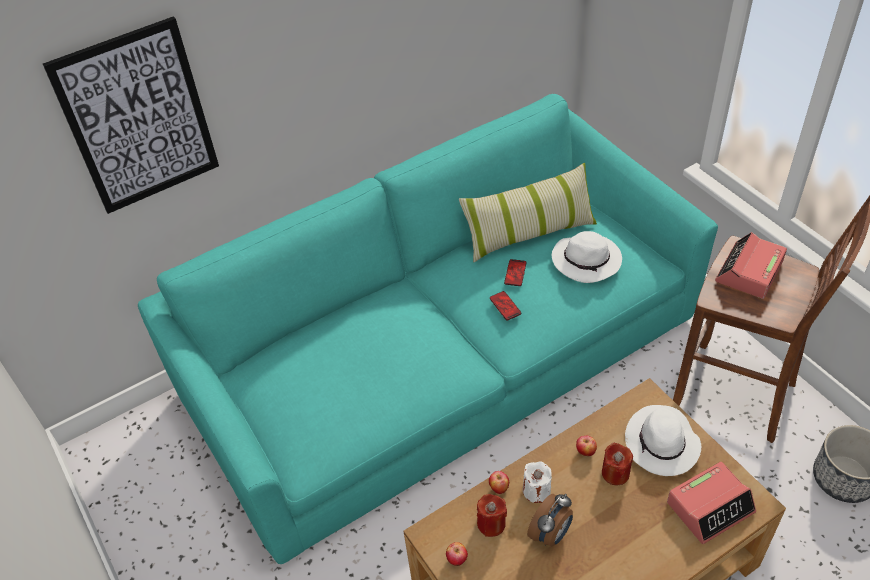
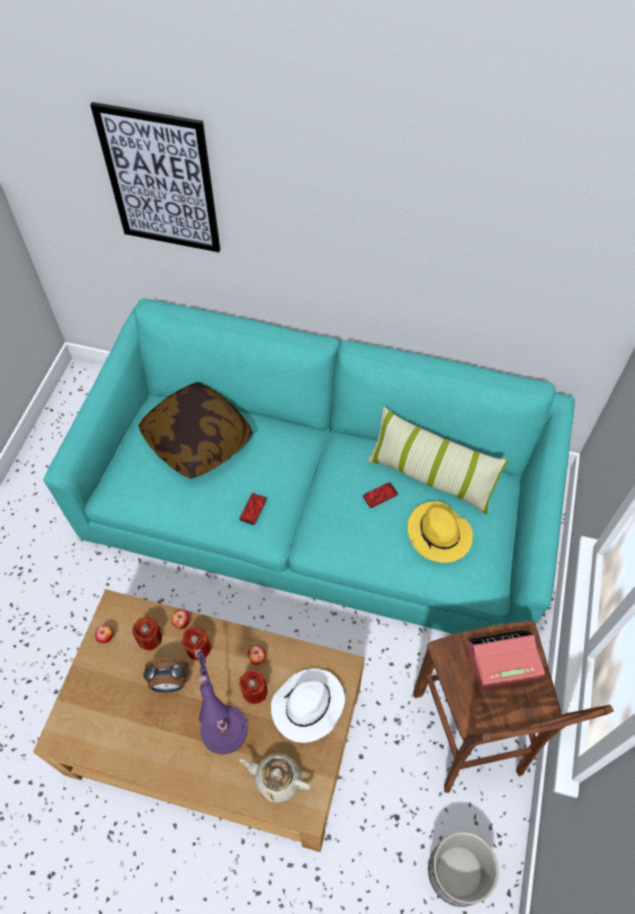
camera: 45 degrees right, 10 degrees up
(324, 359) = (198, 440): none -> pillow
(505, 306) = (343, 511): phone -> phone (253, 509)
(536, 490) = (198, 648): white candle -> red candle
(587, 261) = (439, 535): white hat -> yellow hat
(628, 517) = (223, 725): none -> purple table lamp
(710, 507) = (277, 779): alarm clock -> beige teapot

